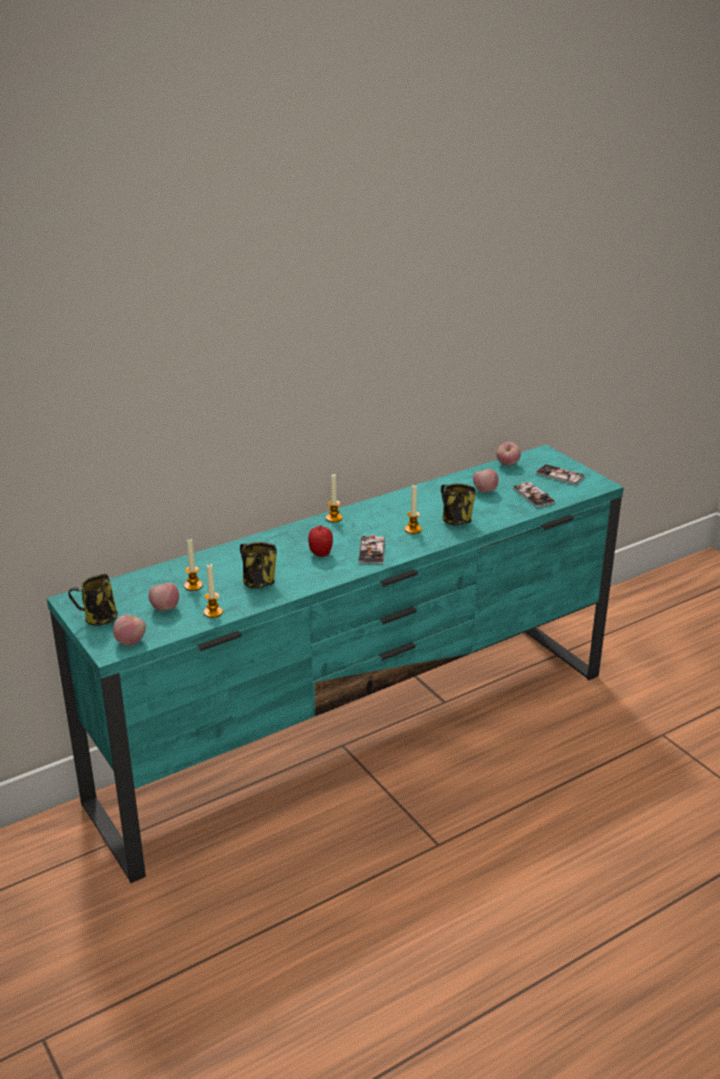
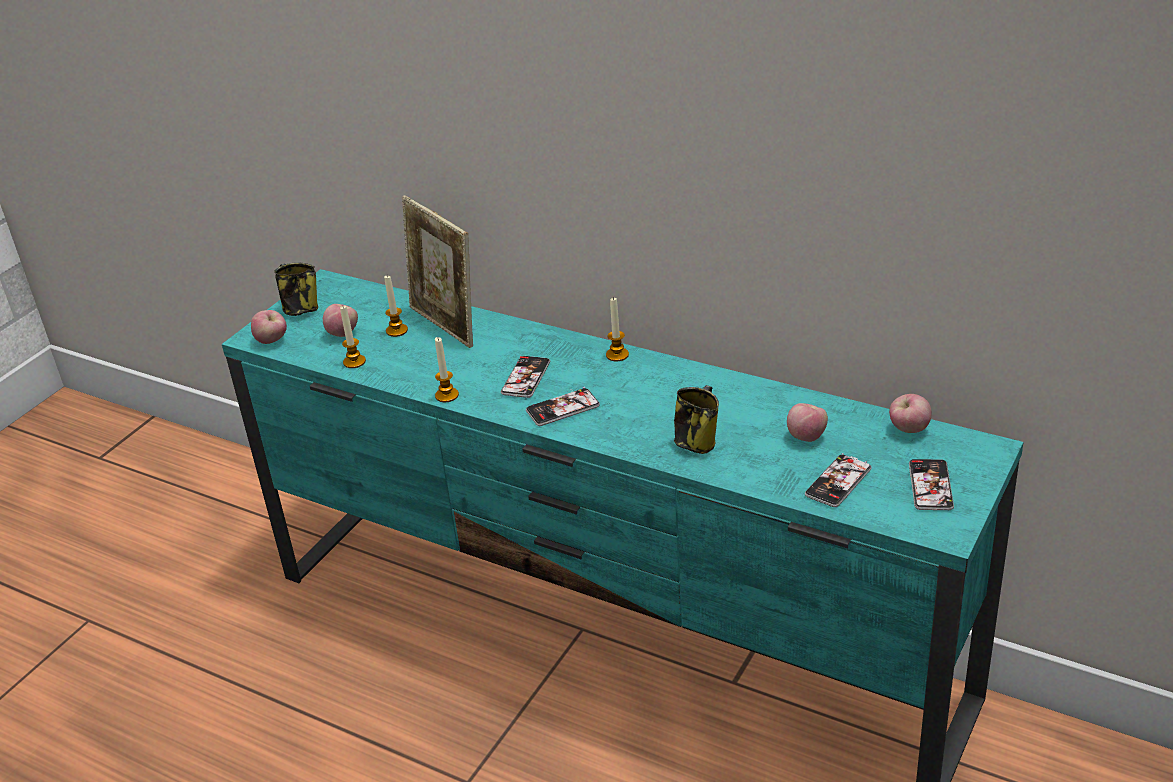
camera: 65 degrees right, 5 degrees up
(214, 566) = (445, 325): none -> picture frame
(257, 582) = (432, 363): mug -> none
(320, 554) = (526, 378): apple -> phone
(413, 529) = (643, 418): candle -> candle (447, 395)

